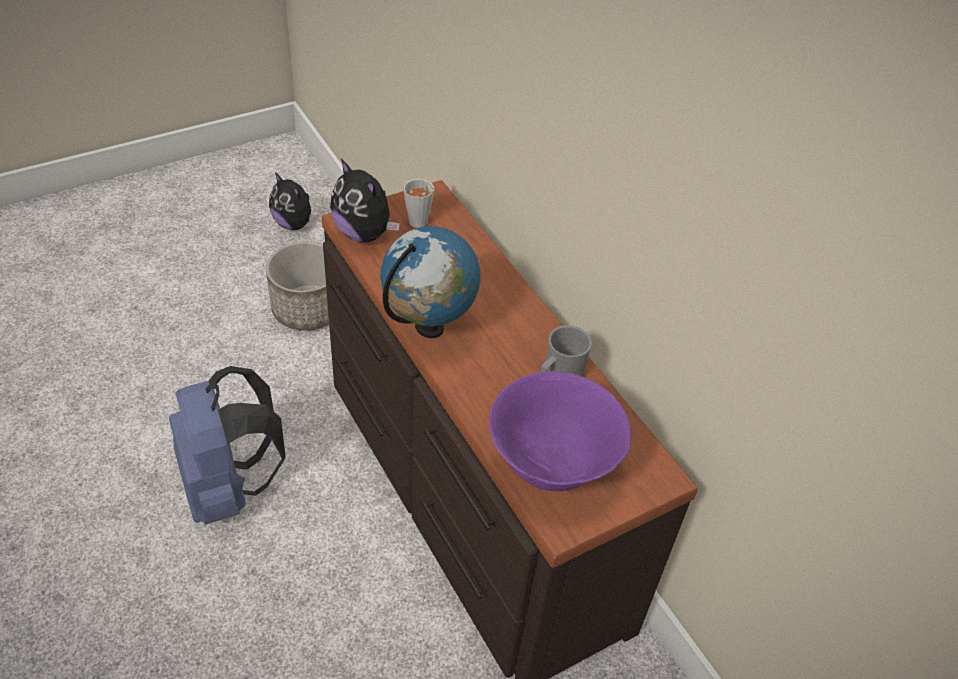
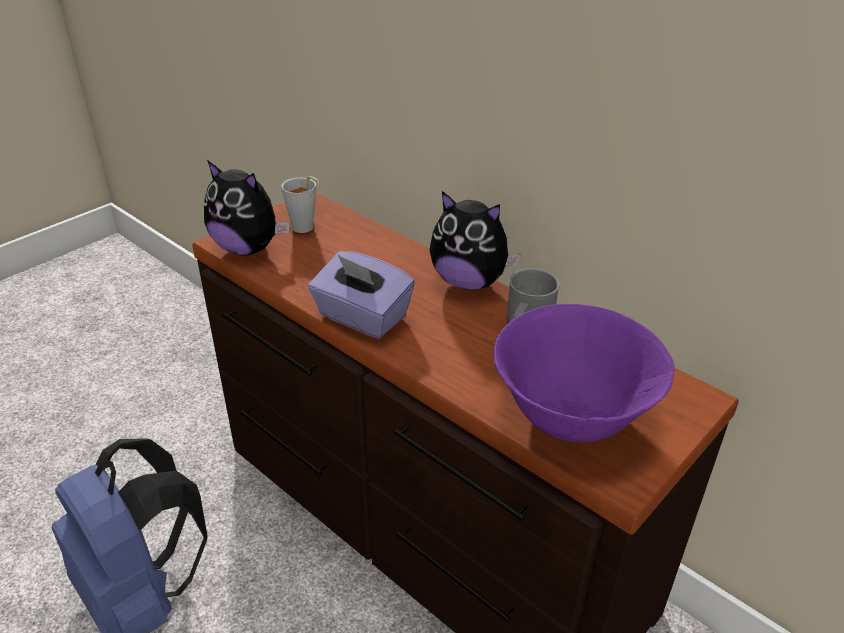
camera: 15 degrees left, 10 degrees down
(294, 224) = (141, 311): plush toy -> plush toy (469, 282)
(308, 308) = (181, 385): planter -> none
(429, 327) = (361, 317): globe -> purple tissue box

